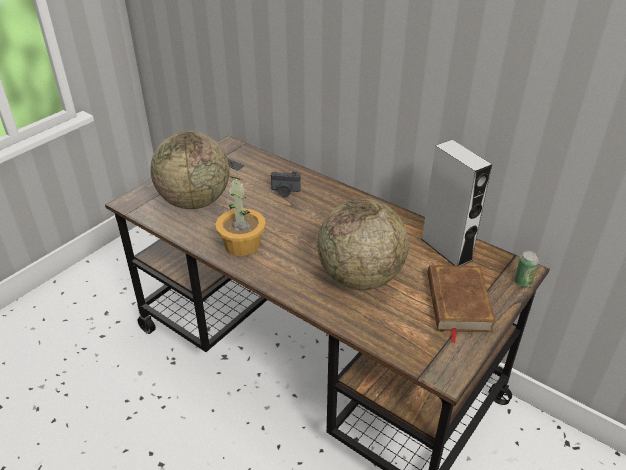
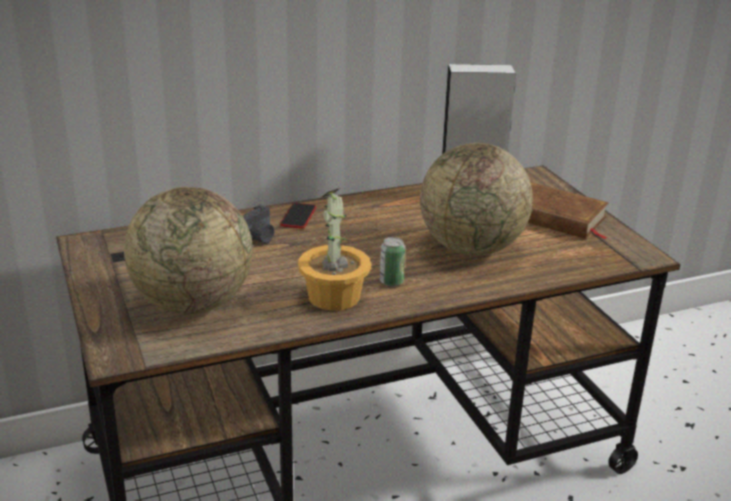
camera: 60 degrees left, 10 degrees down
(328, 194) = (298, 217): none -> phone
(522, 282) = (551, 181): can -> can (391, 281)

